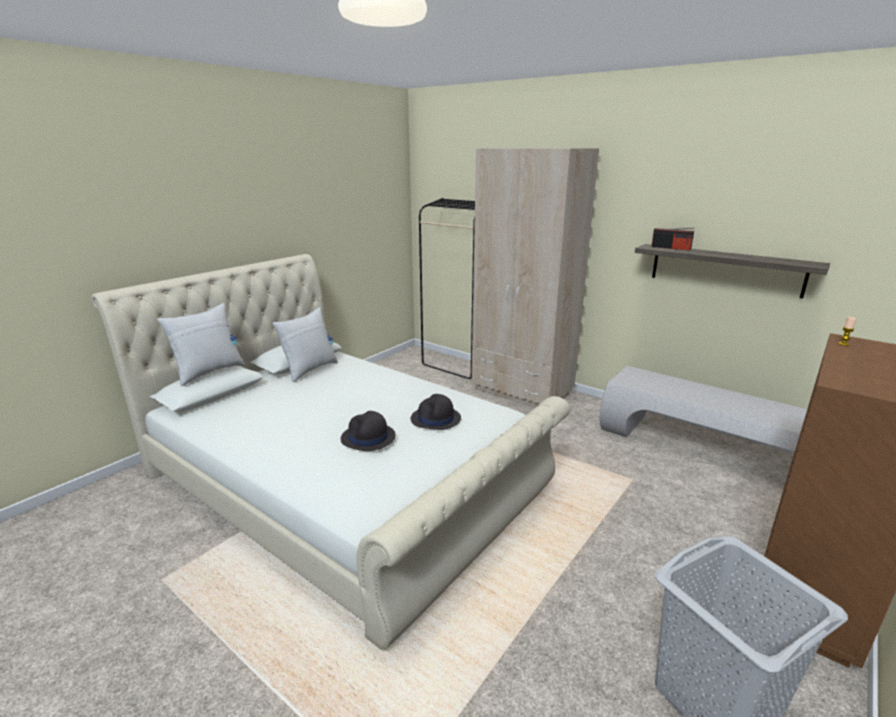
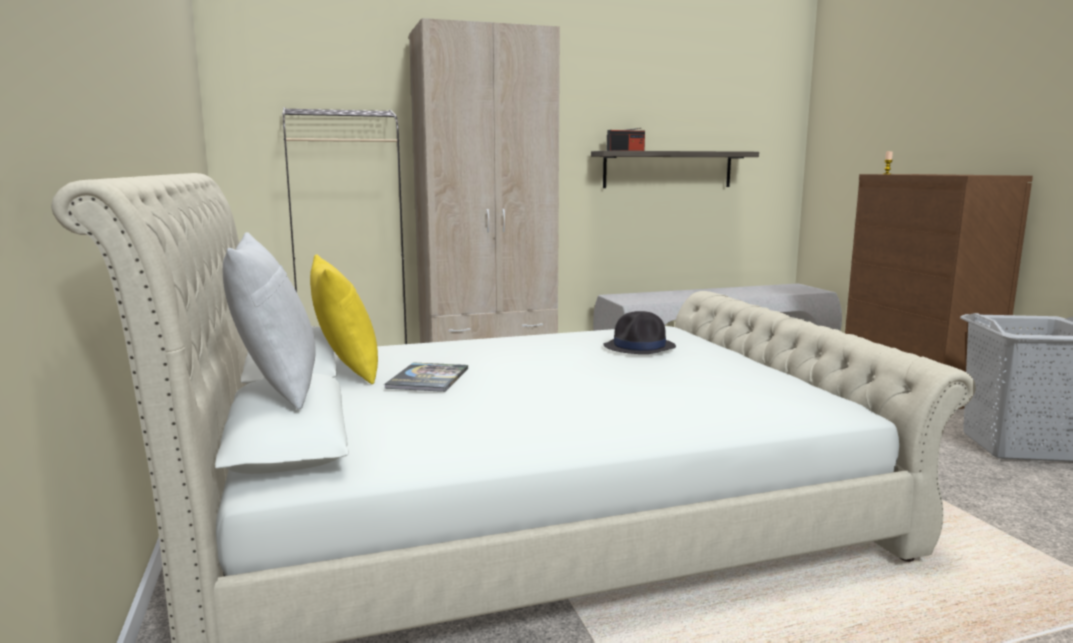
camera: 55 degrees left, 10 degrees down
(310, 370) = (346, 371): grey pillow -> yellow pillow
(312, 389) = (428, 378): none -> book
(368, 438) = (652, 374): black hat -> none

